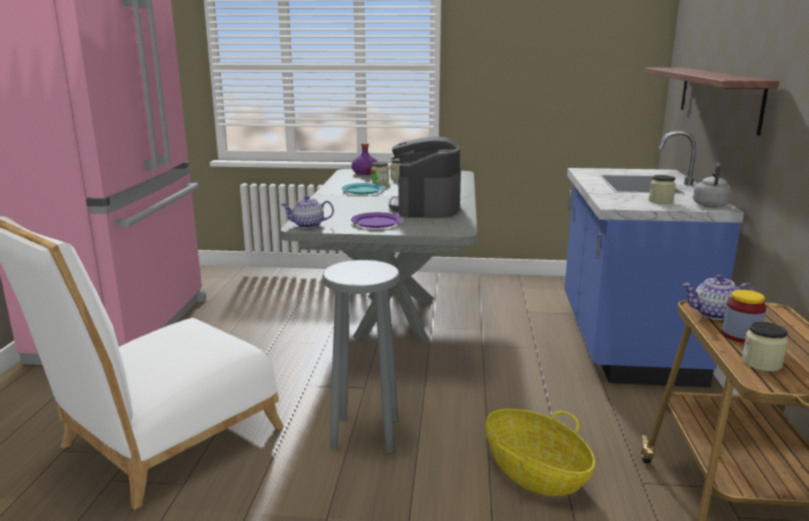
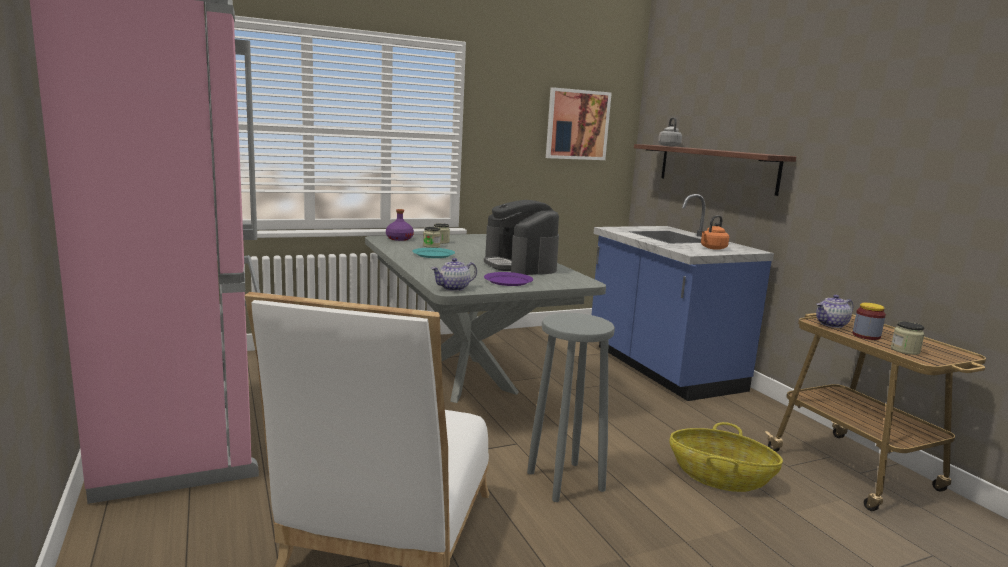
camera: 30 degrees left, 5 degrees down
(583, 47) = (577, 125): none -> picture
(660, 201) = (712, 248): jar -> orange kettle
(710, 205) = (745, 249): grey kettle -> grey kettle (668, 146)

